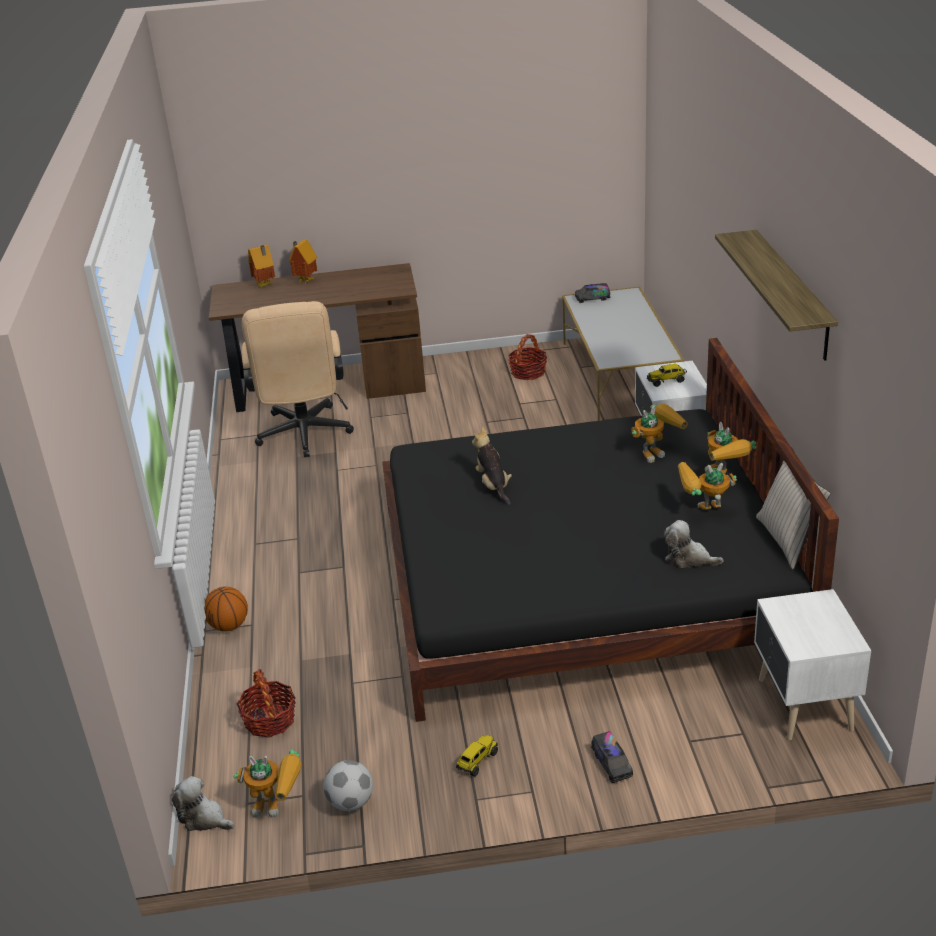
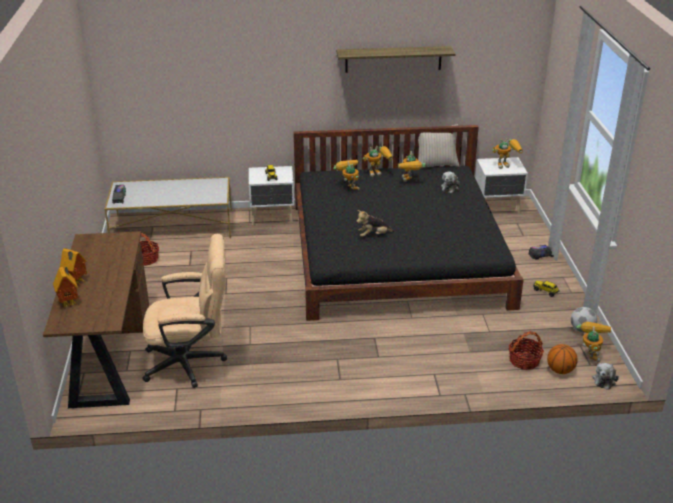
camera: 90 degrees left, 0 degrees up
(228, 626) = (435, 384): basketball -> basketball (560, 370)
(820, 630) = (506, 164): none -> toy robot

